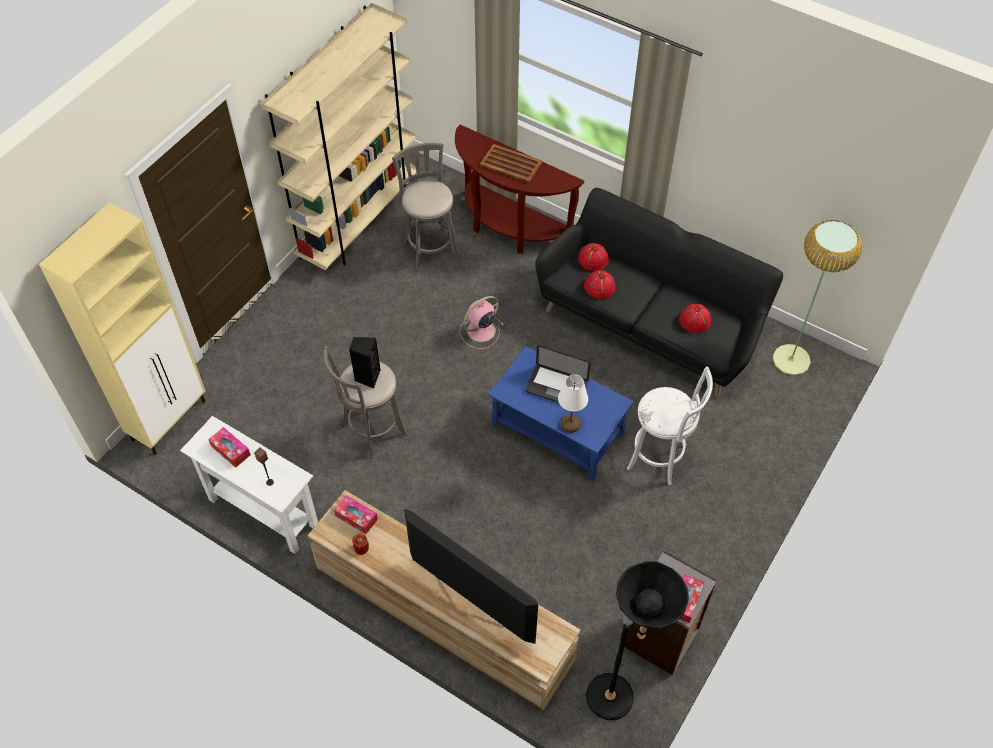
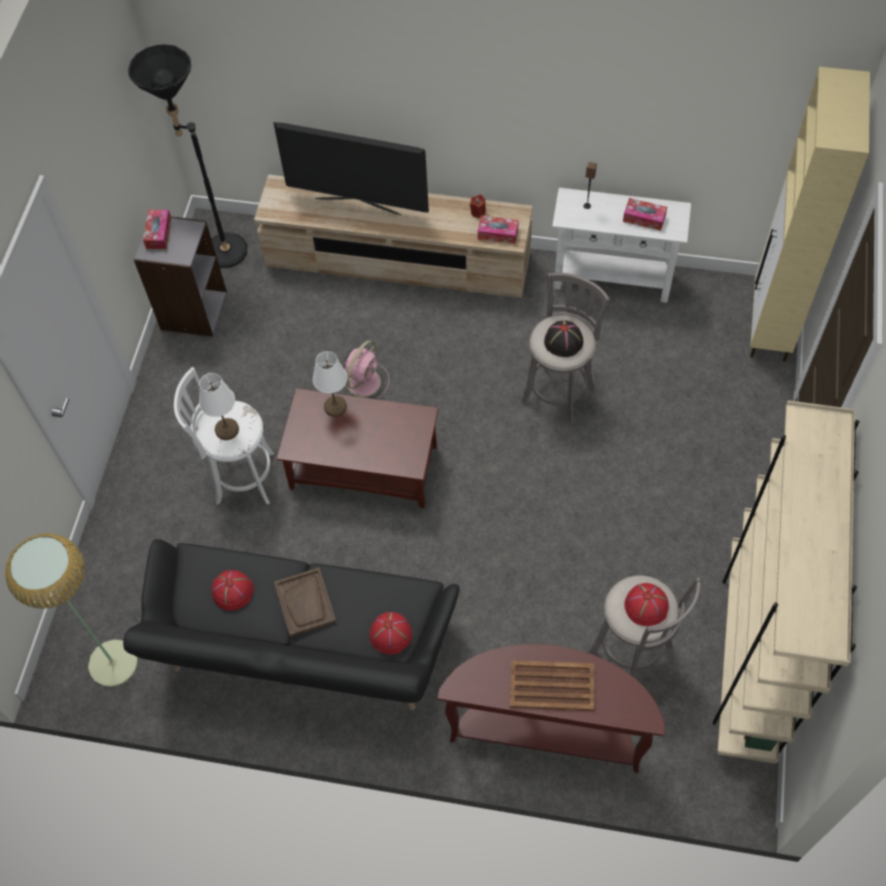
camera: 160 degrees right, 5 degrees up
(367, 377) = (564, 341): black speaker -> black hat
(480, 331) = (506, 554): pink fan -> pink fan (364, 381)
(556, 387) = (367, 442): laptop -> none
(558, 430) = (362, 467): blue coffee table -> brown coffee table
(599, 287) = (367, 594): red hat -> red hat (646, 605)
(644, 296) = (305, 603): none -> brown tray
(668, 405) = (227, 429): none -> white table lamp

